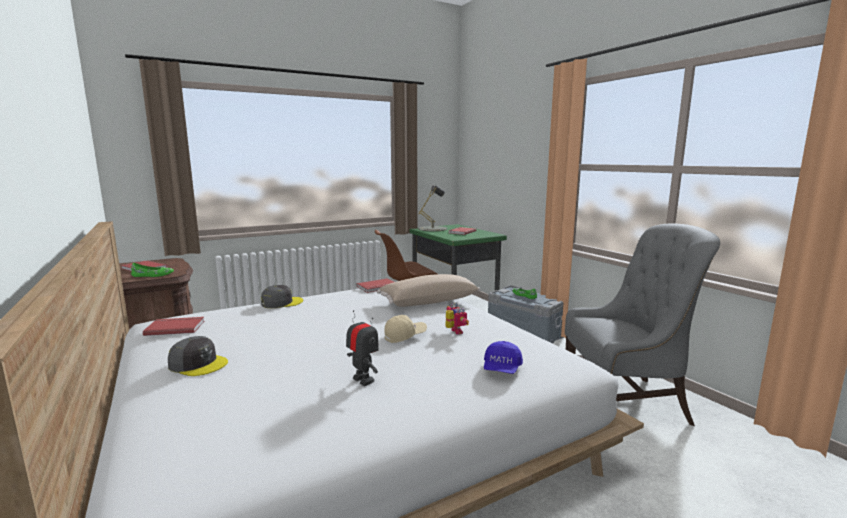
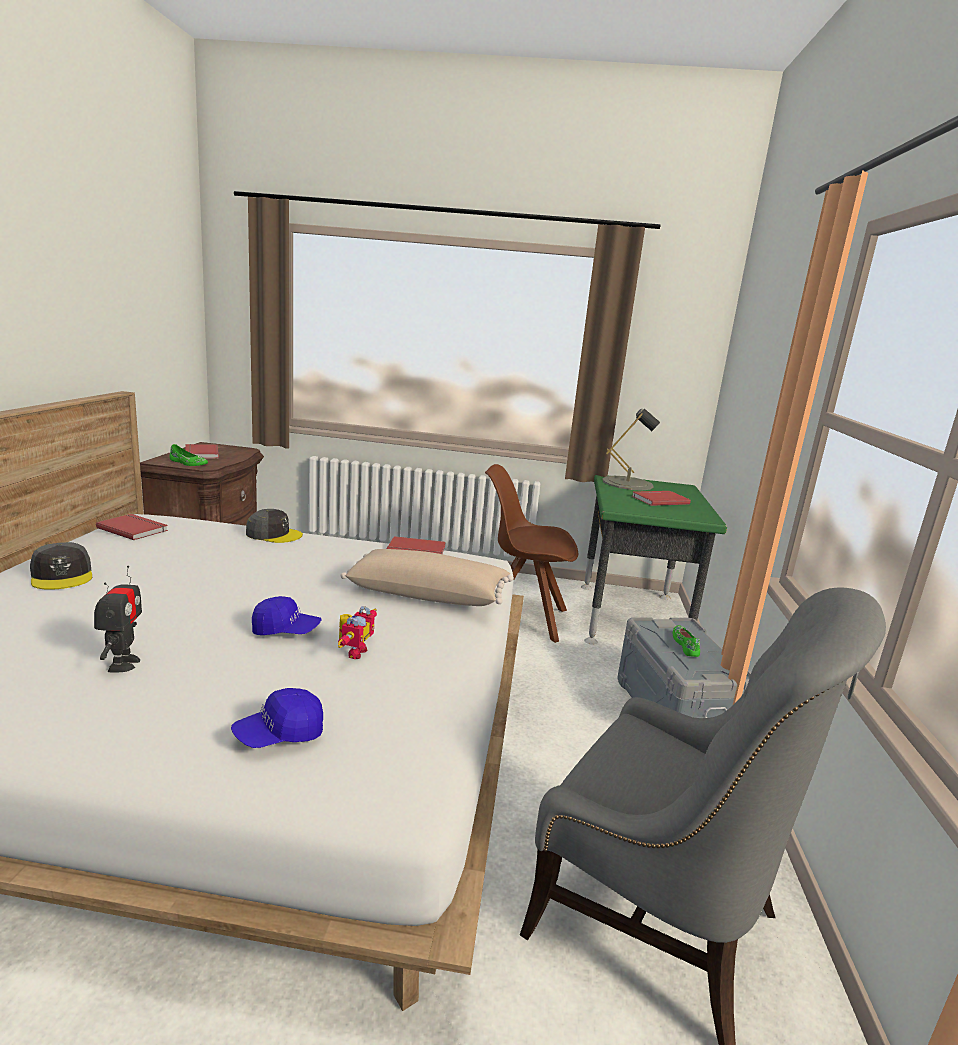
camera: 35 degrees right, 5 degrees up
(405, 336) = (286, 630): beige cap -> blue cap

